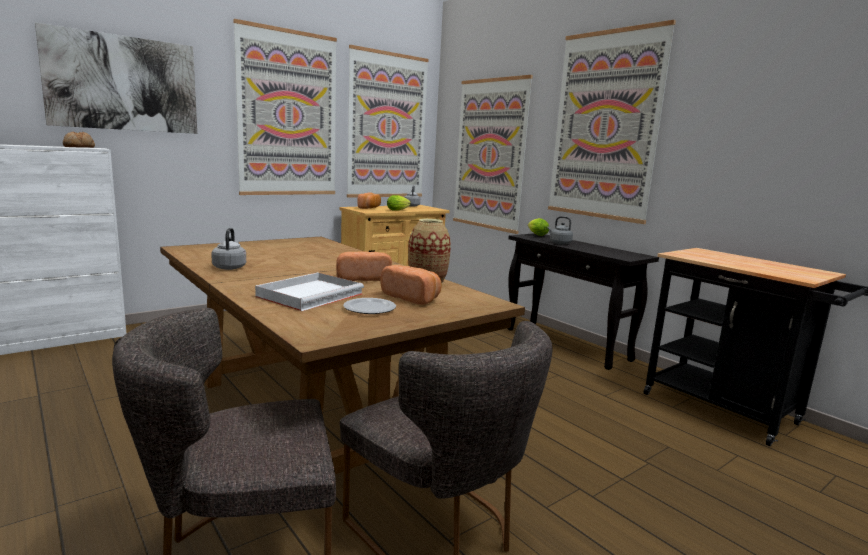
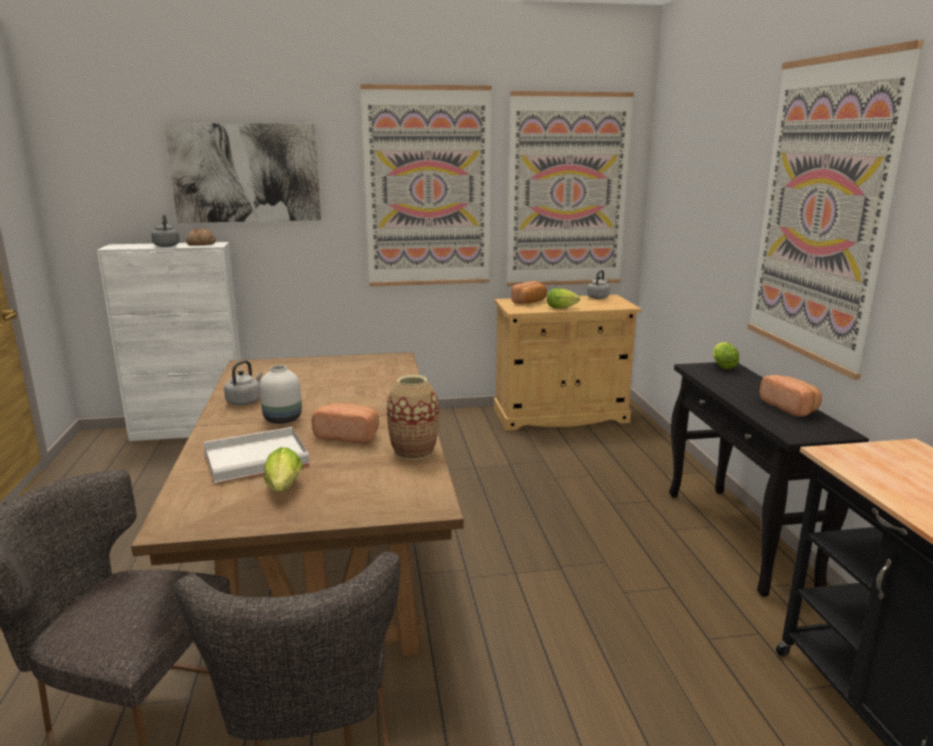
camera: 30 degrees right, 5 degrees up
(286, 274) = (282, 419): none -> white vase
(370, 308) = (283, 490): plate -> lettuce
(412, 298) = (353, 479): bread -> bread (790, 408)
(489, 154) = (695, 234): picture -> none
(559, 243) = (732, 388): grey kettle -> grey kettle (166, 245)

